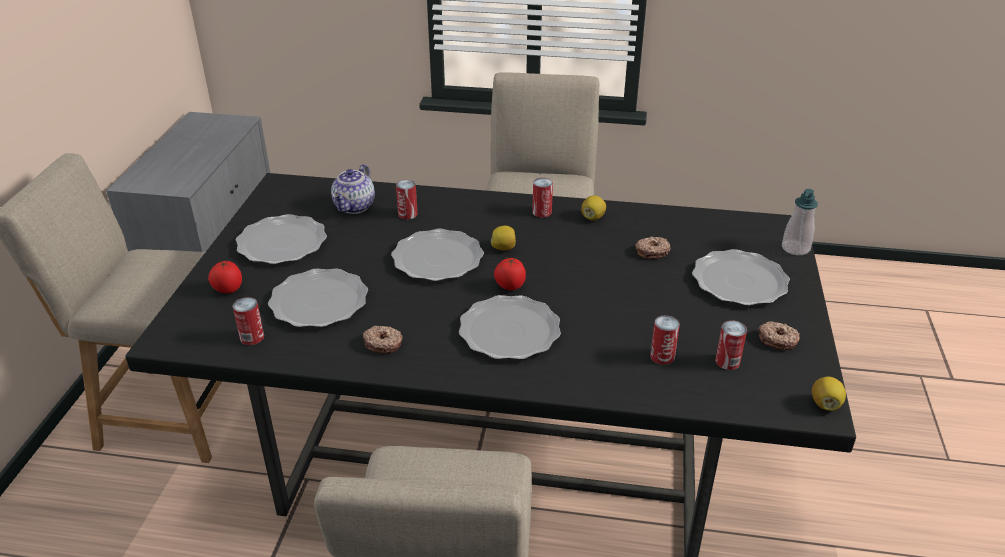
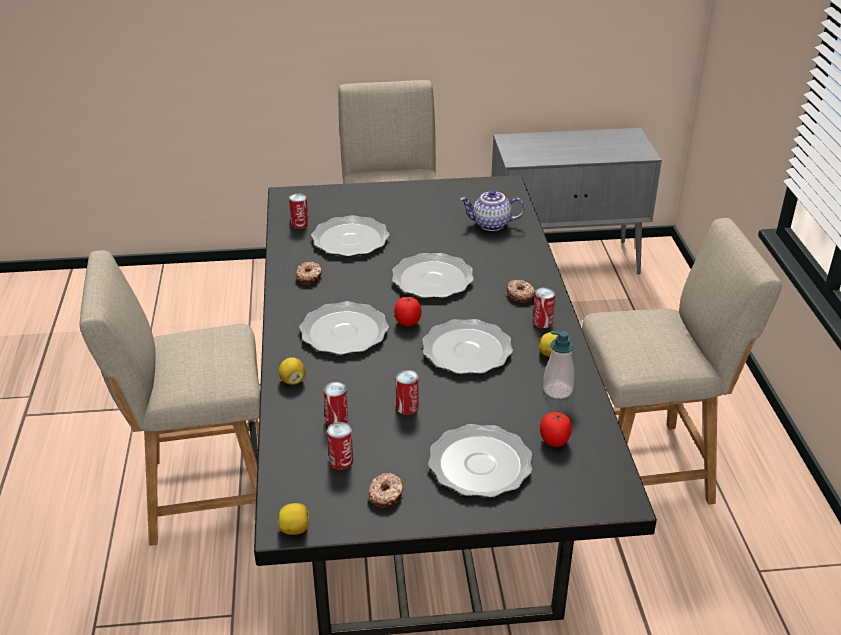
camera: 75 degrees right, 0 degrees up
(228, 290) = (350, 201): tomato -> tomato (554, 441)
(283, 243) = (420, 207): plate -> plate (467, 351)
(407, 214) = (495, 251): can -> can (407, 407)
(504, 248) = (467, 310): lemon -> lemon (292, 380)
(652, 251) = (507, 399): donut -> donut (520, 295)
(795, 248) = (571, 508): soap dispenser -> soap dispenser (557, 390)

